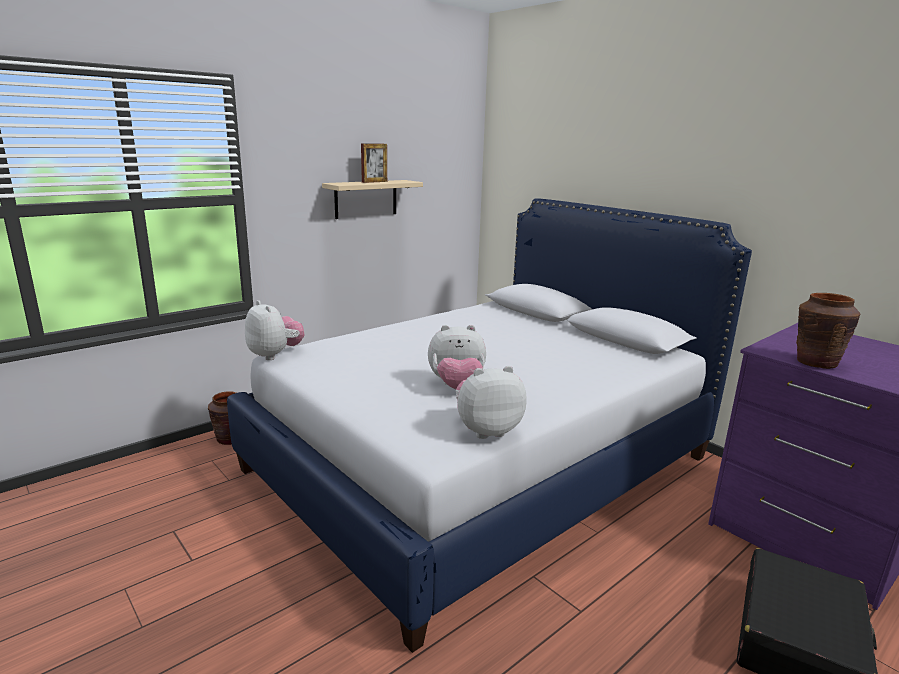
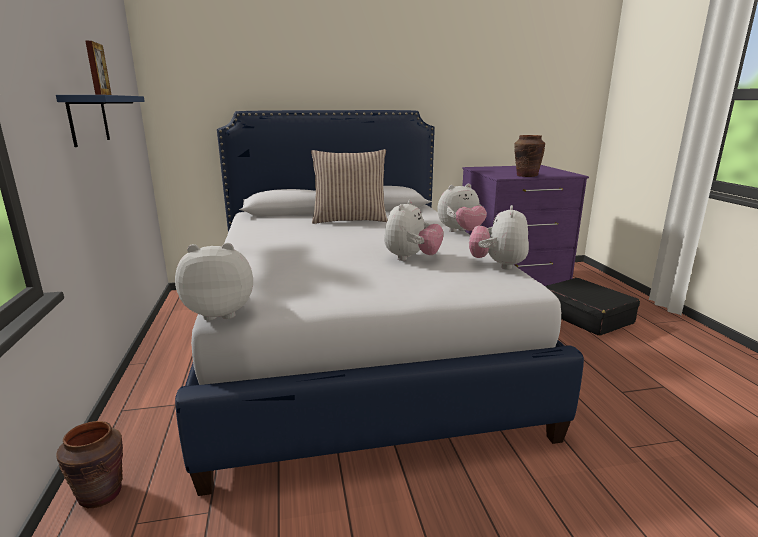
camera: 60 degrees left, 0 degrees up
(366, 199) = (88, 119): beige shelf -> blue shelf
(549, 337) = (350, 220): none -> pillow
(592, 393) = (460, 232): none -> plush toy

